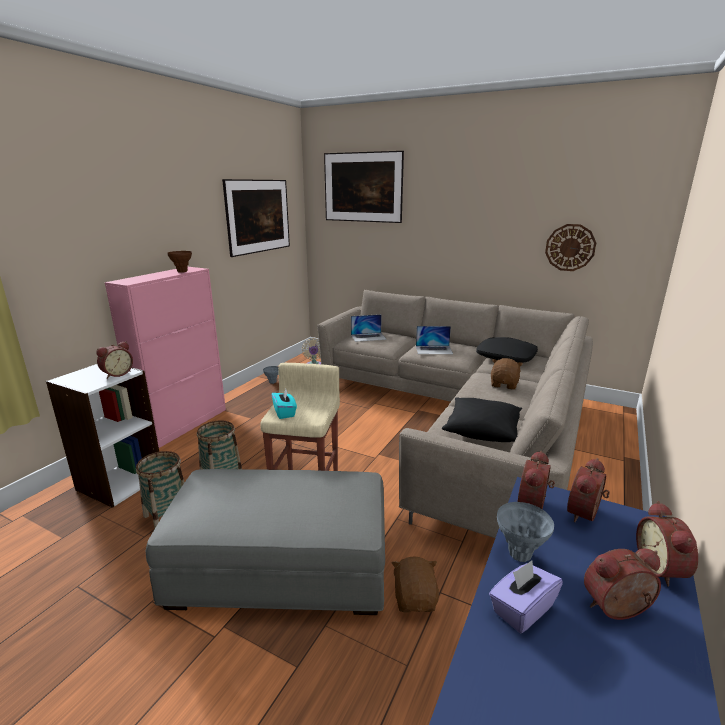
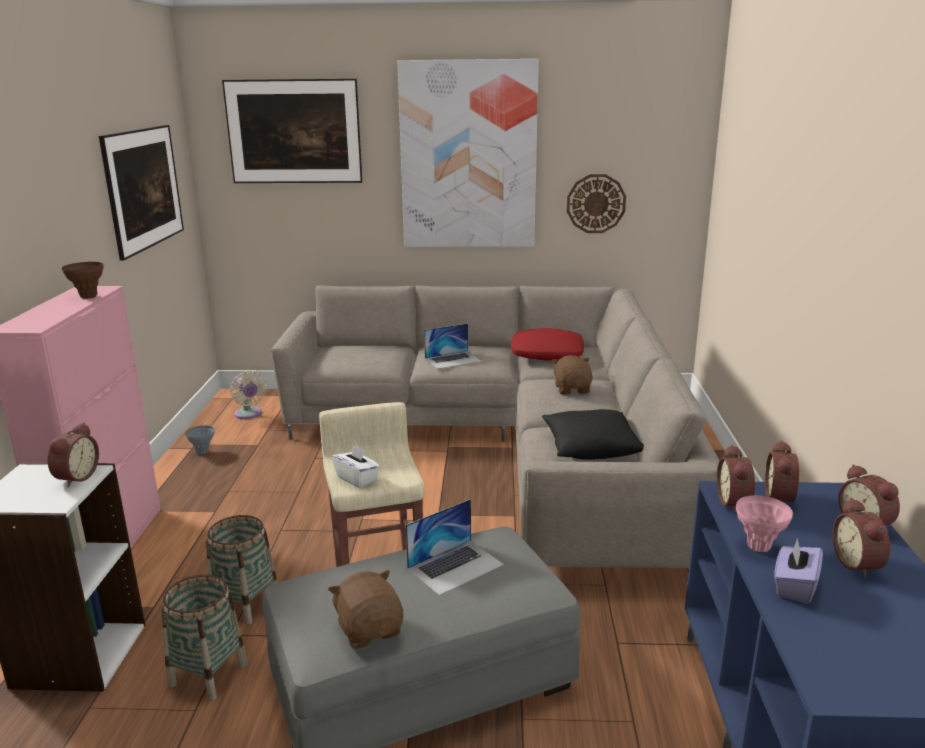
camera: 25 degrees left, 0 degrees up
(284, 412) = (357, 479): turquoise tissue box -> white tissue box
(368, 337) = (347, 356): laptop -> laptop (455, 566)
(415, 599) = (597, 658): brown plush toy -> brown plush toy (370, 629)
(474, 207) = (468, 156): none -> picture
(506, 357) = (547, 354): black pillow -> red pillow
(519, 555) = (758, 547): grey vase -> pink vase
(618, 610) = (859, 564): alarm clock -> alarm clock turned 60 degrees counterclockwise

